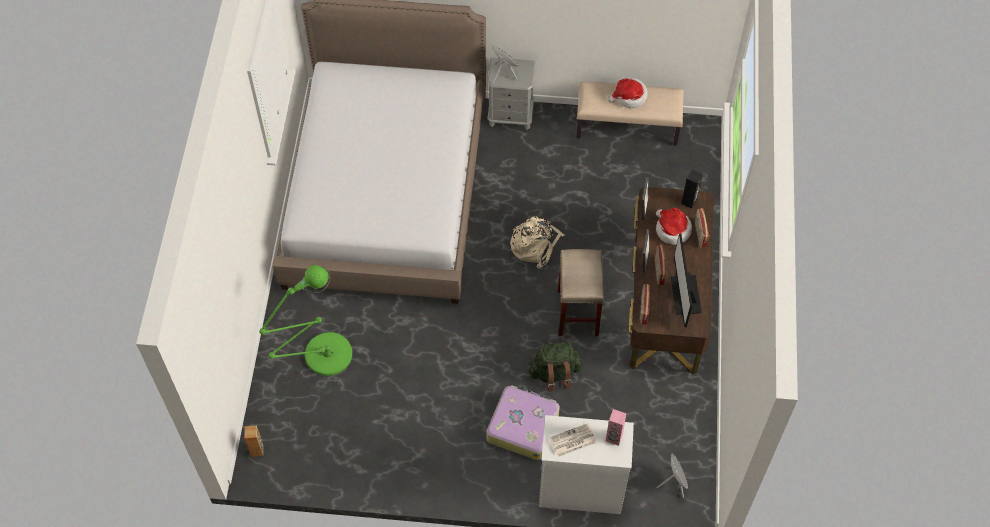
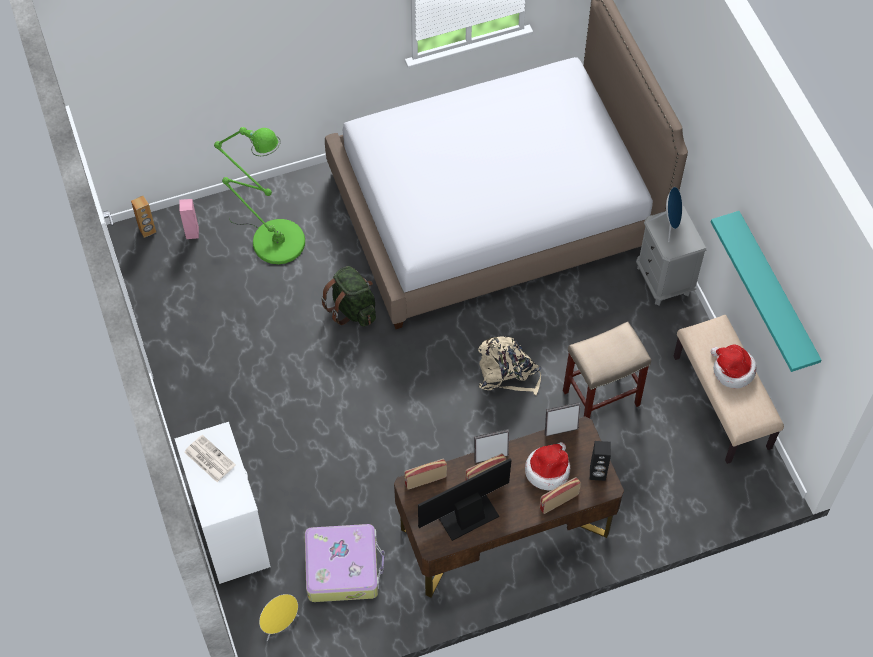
camera: 65 degrees right, 0 degrees up
(522, 426) = (280, 448): suitcase -> suitcase (343, 567)
(554, 373) = (357, 454): green backpack -> green backpack (352, 308)
(577, 312) = (444, 446): beige stool -> beige stool (601, 397)
(614, 438) = (230, 497): pink speaker -> pink speaker (192, 233)
(632, 18) = (776, 292): none -> turquoise shelf
(674, 483) = (280, 624): grey speaker -> yellow speaker

